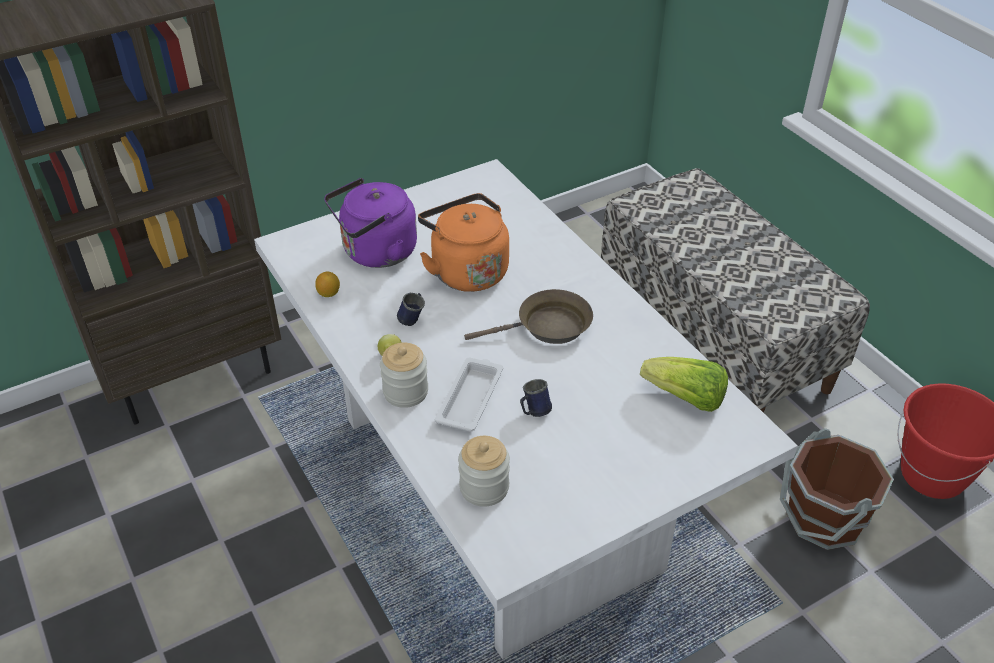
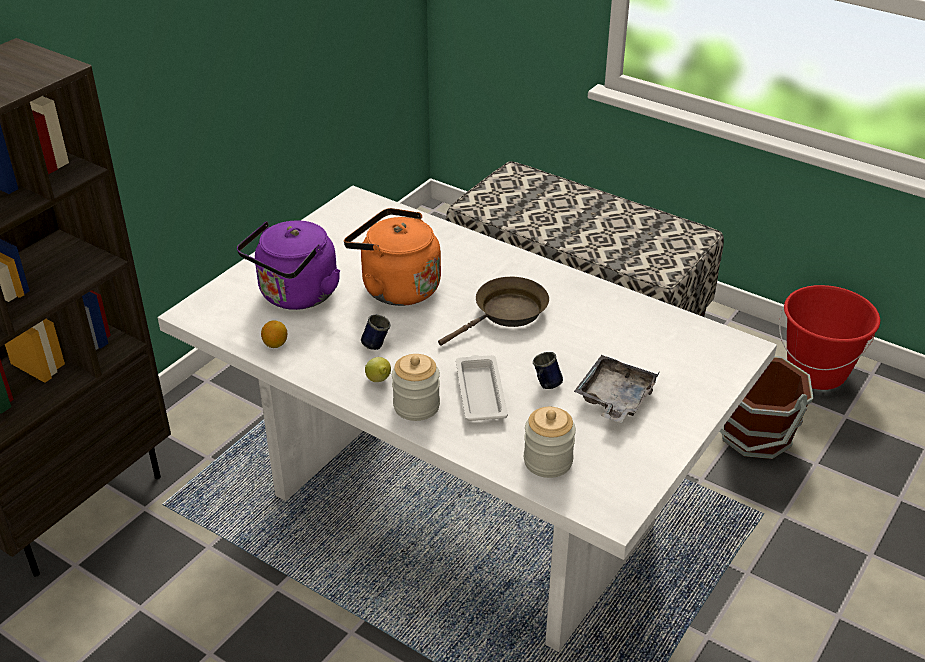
camera: 25 degrees left, 5 degrees down
(590, 447) = (614, 398): none -> grey tray
(685, 398) = (664, 336): lettuce -> none

